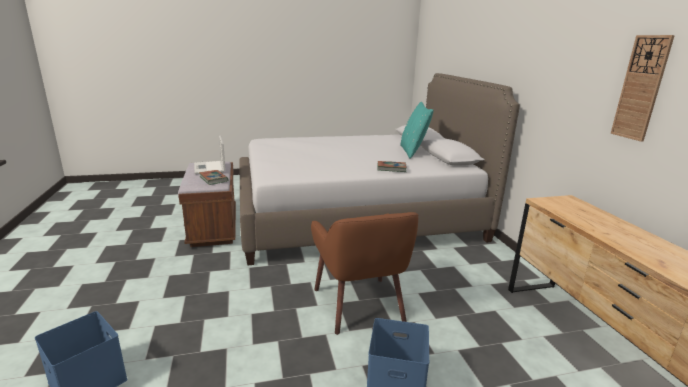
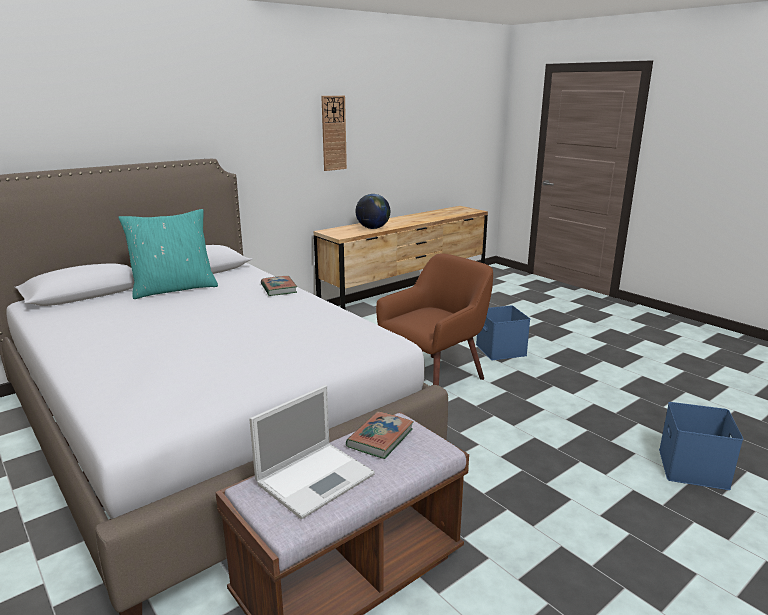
camera: 115 degrees left, 0 degrees up
(592, 223) = (373, 228): none -> globe

